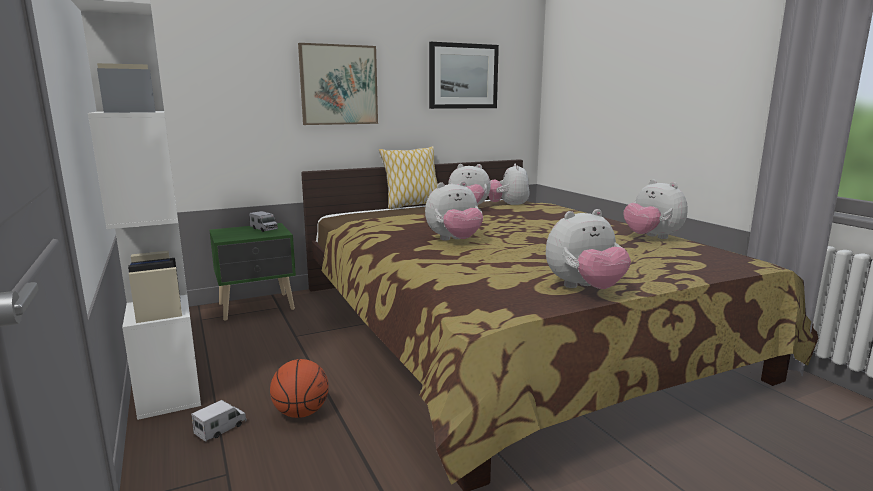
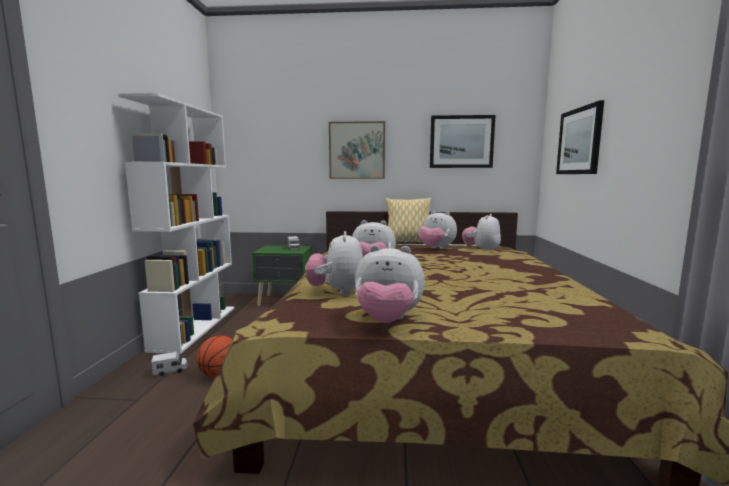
camera: 30 degrees right, 5 degrees down
(604, 83) = (579, 141): none -> picture
(652, 237) = (559, 290): plush toy -> plush toy (336, 292)

